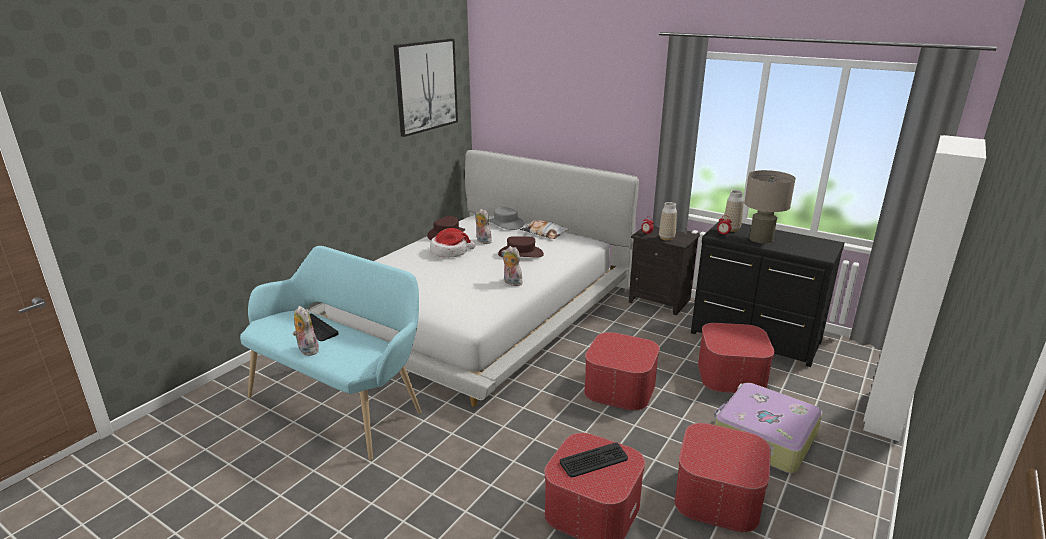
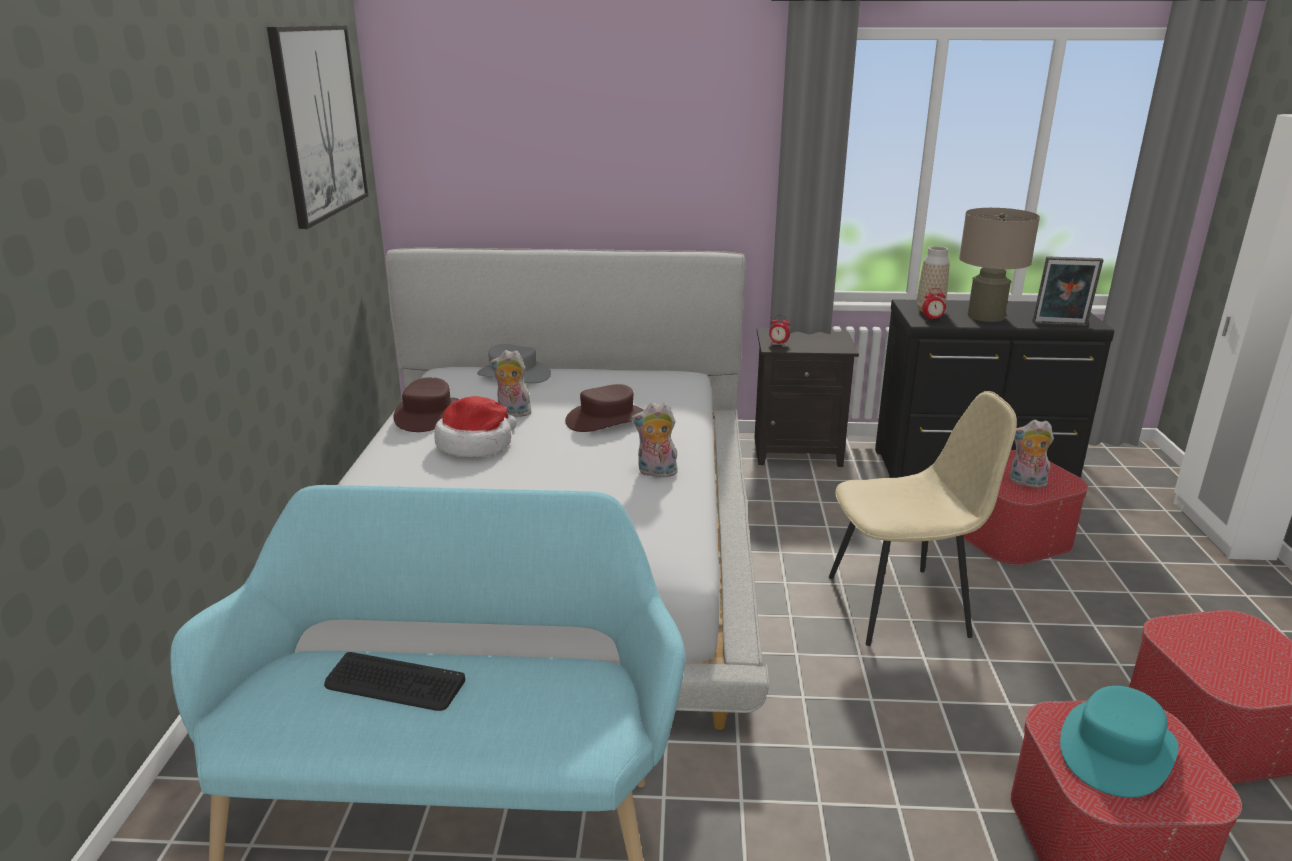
camera: 30 degrees left, 0 degrees up
(306, 350) = (434, 745): plush toy -> plush toy (1026, 483)
(544, 233) = (597, 377): pillow -> none
(594, 461) = (1116, 749): keyboard -> turquoise hat
(620, 388) = (901, 606): ottoman -> beige chair
(666, 238) = (815, 345): vase -> none
(763, 437) = (1151, 613): suitcase -> none
(800, 253) = (1060, 325): none -> picture frame

